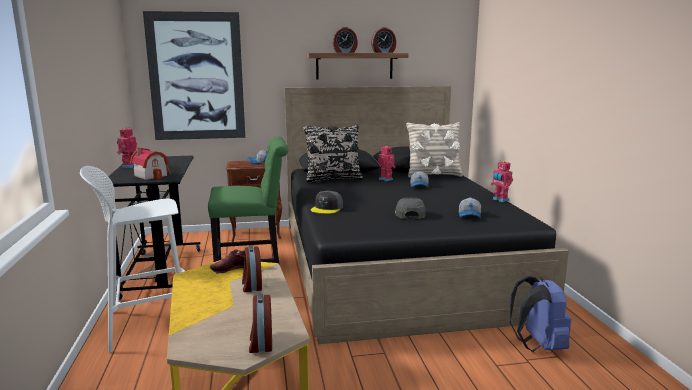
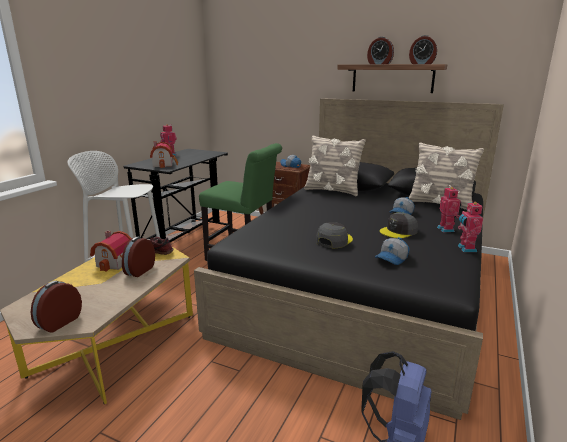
camera: 35 degrees right, 5 degrees up
(196, 77) = (253, 86): picture -> none
(212, 286) = (117, 262): none -> toy house
(327, 208) = (273, 217): grey cap -> grey cap (399, 231)
(333, 179) = (332, 191): black pillow -> beige pillow
(386, 179) = (382, 200): toy robot -> toy robot (446, 229)

